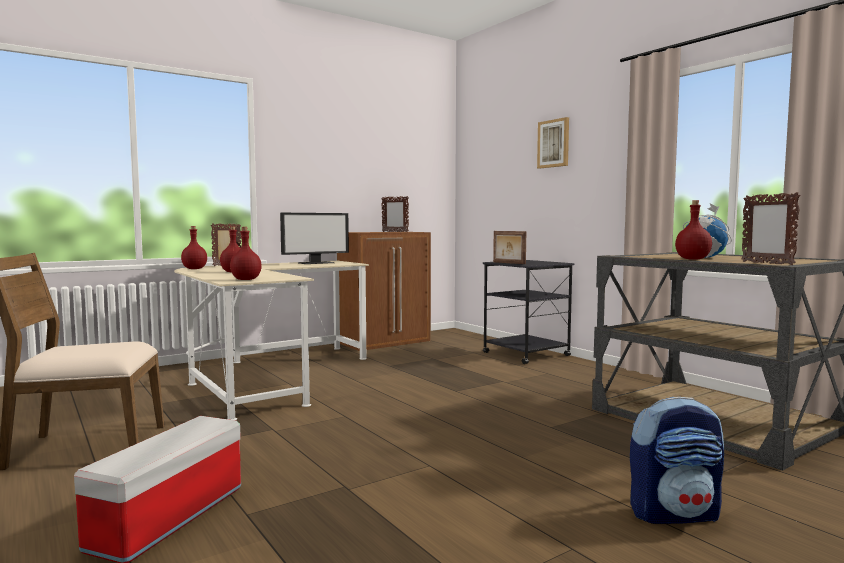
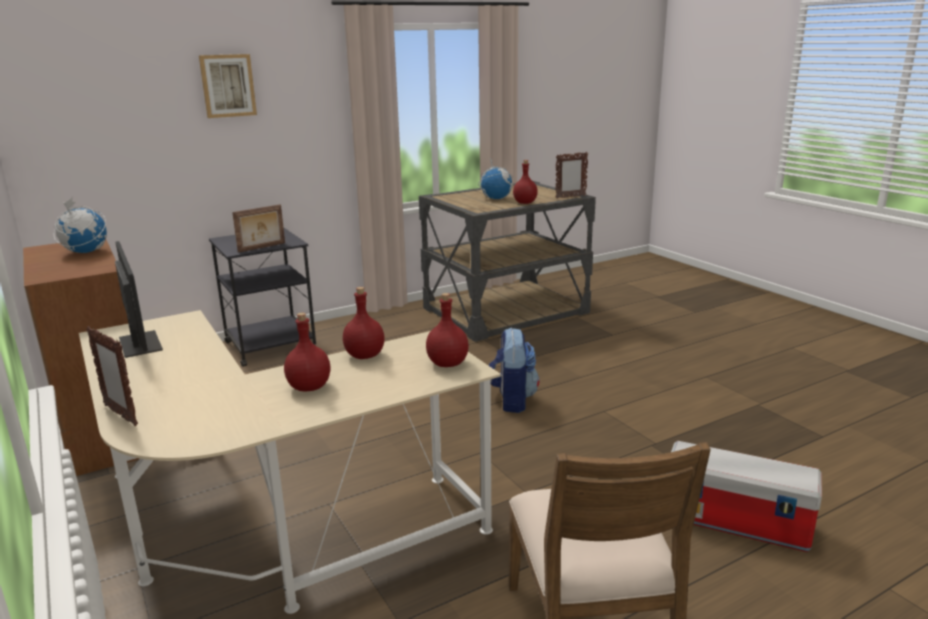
camera: 85 degrees left, 15 degrees up
(194, 269) = (202, 434): red bottle -> red bottle (365, 355)
(395, 232) = (85, 252): picture frame -> globe
(674, 513) = (655, 347): backpack -> backpack (511, 400)

